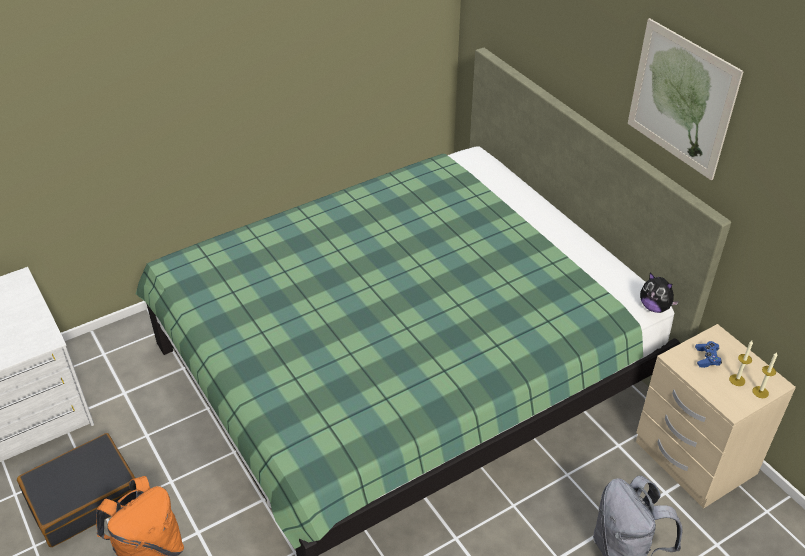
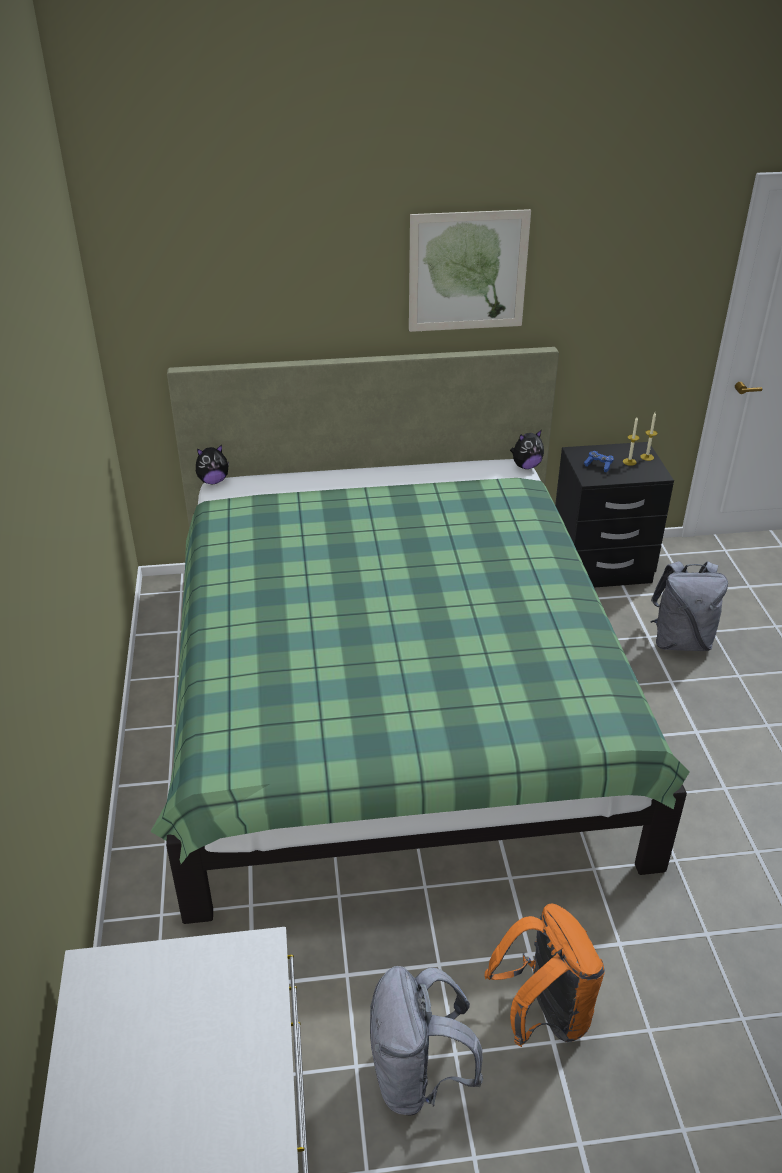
camera: 65 degrees left, 5 degrees down
(83, 498) = (418, 1075): black suitcase -> grey backpack
(475, 148) = (213, 481): none -> plush toy
(693, 459) = (600, 567): beige nightstand -> black nightstand

